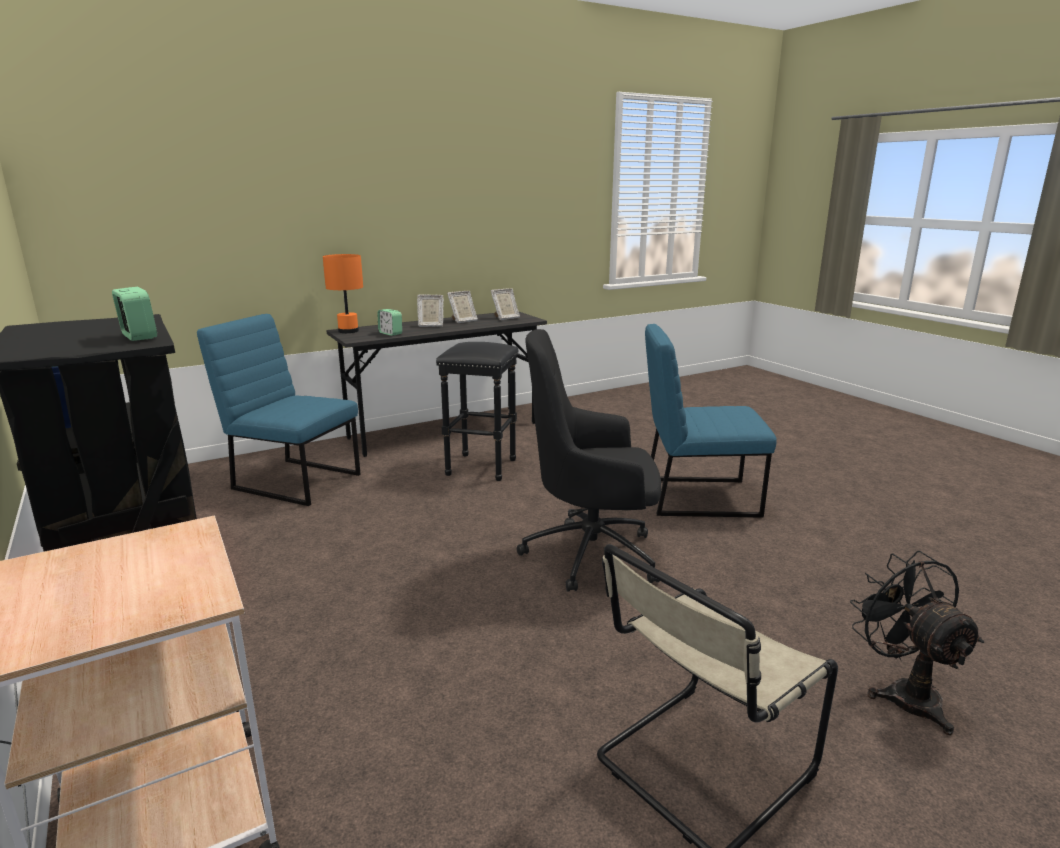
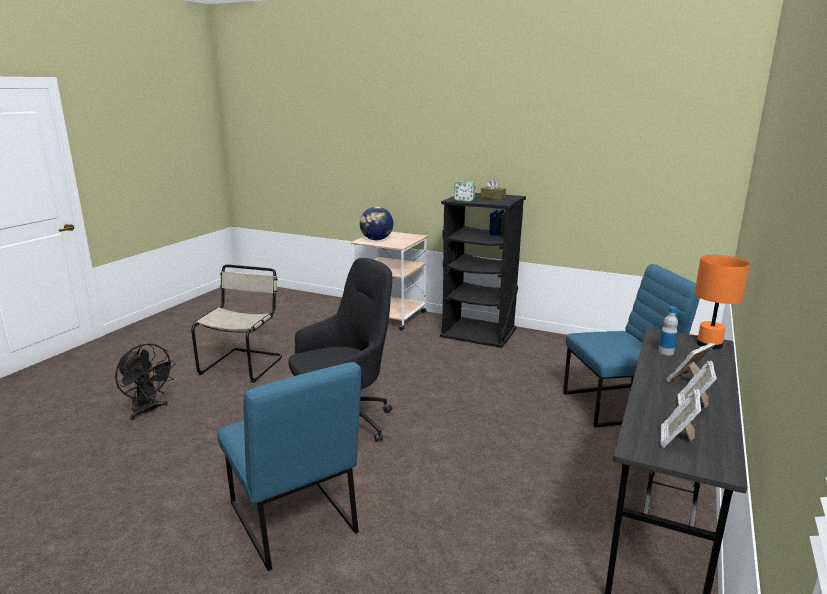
camera: 145 degrees right, 0 degrees up
(77, 330) = (493, 198): none -> brown tissue box
(156, 589) = (376, 240): none -> globe
(390, 333) = (666, 352): alarm clock -> bottle
(479, 467) = (527, 475): black stool -> none
(697, 497) = (293, 520): blue chair -> blue chair turned 90 degrees clockwise

